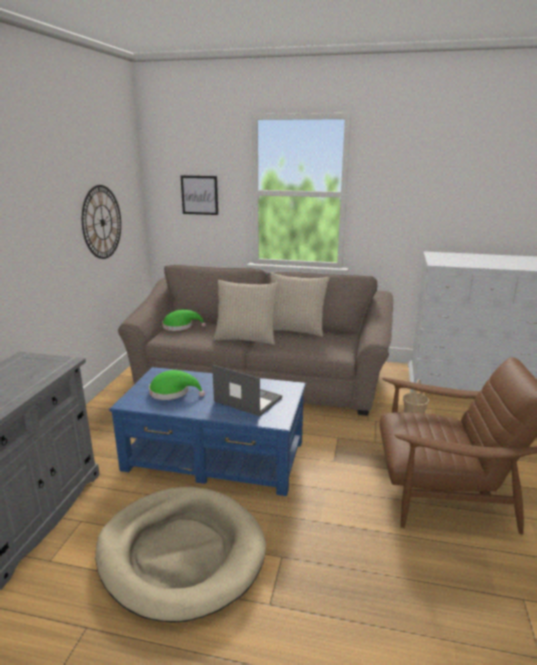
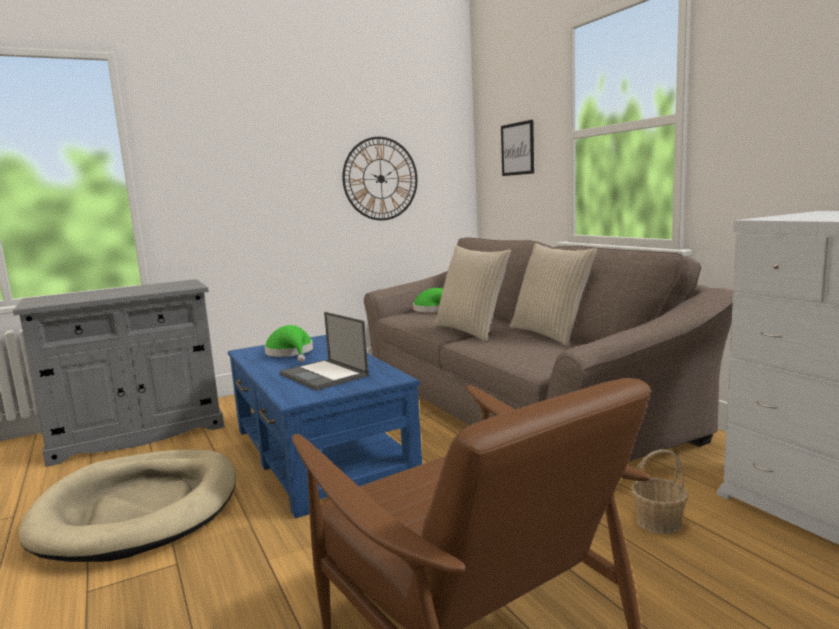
camera: 50 degrees right, 10 degrees down
(247, 399) = (324, 375): laptop -> laptop turned 150 degrees clockwise

